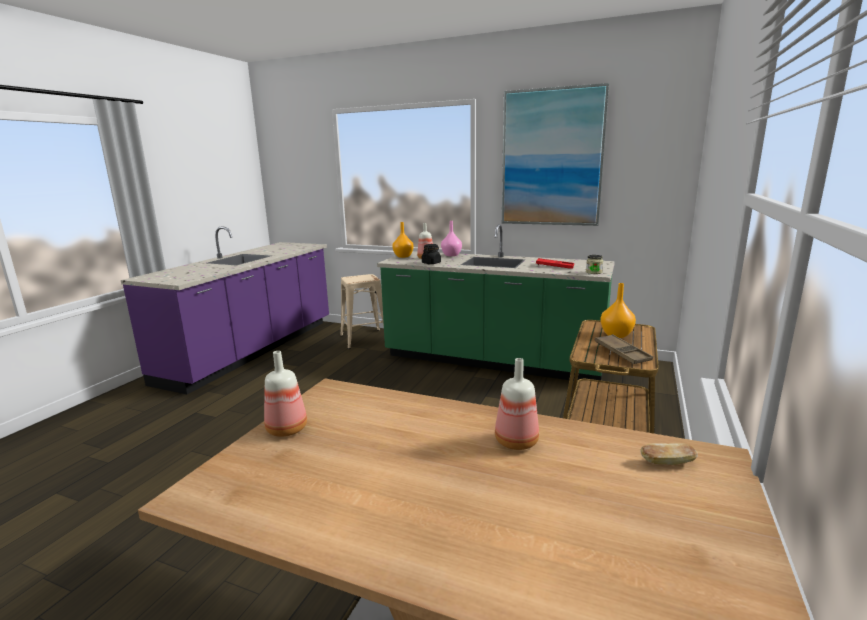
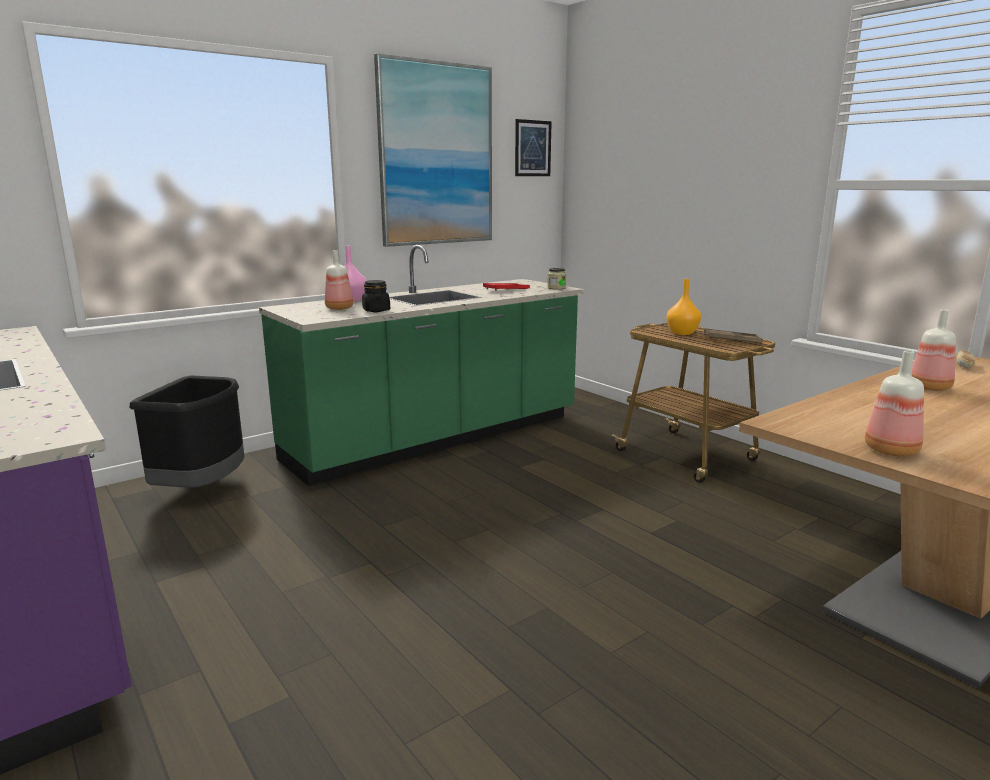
camera: 60 degrees left, 0 degrees up
(364, 339) = (203, 488): beige stool -> black trash can
(403, 256) = (296, 312): orange vase -> none
(657, 147) = (532, 148): none -> picture

